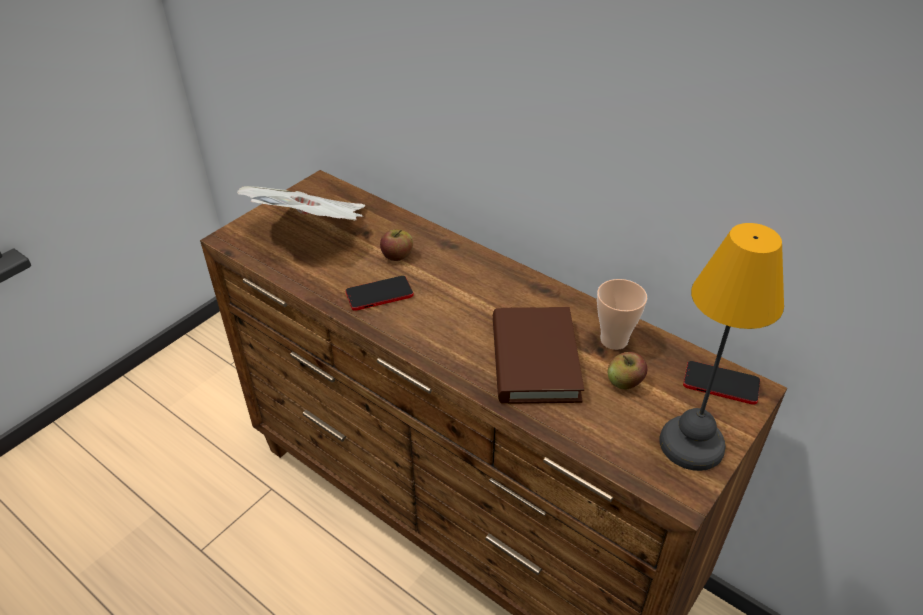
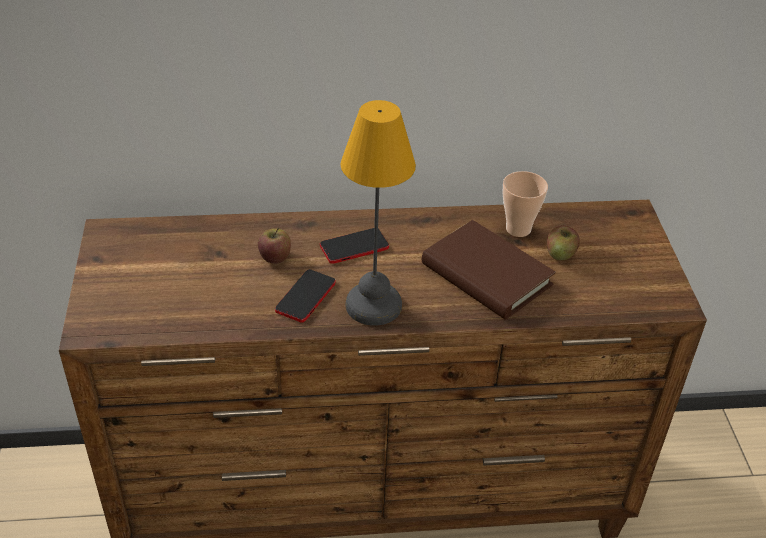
camera: 45 degrees left, 0 degrees up
(312, 229) = (163, 277): newspaper -> none
(692, 443) = (643, 268): table lamp -> table lamp (373, 304)
(721, 383) = (613, 219): phone -> phone (354, 247)

